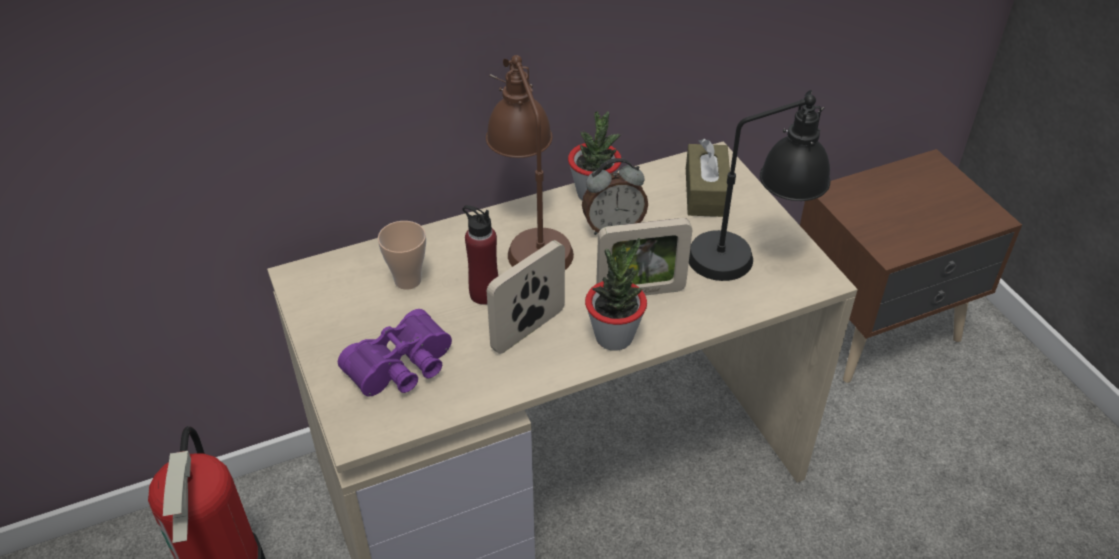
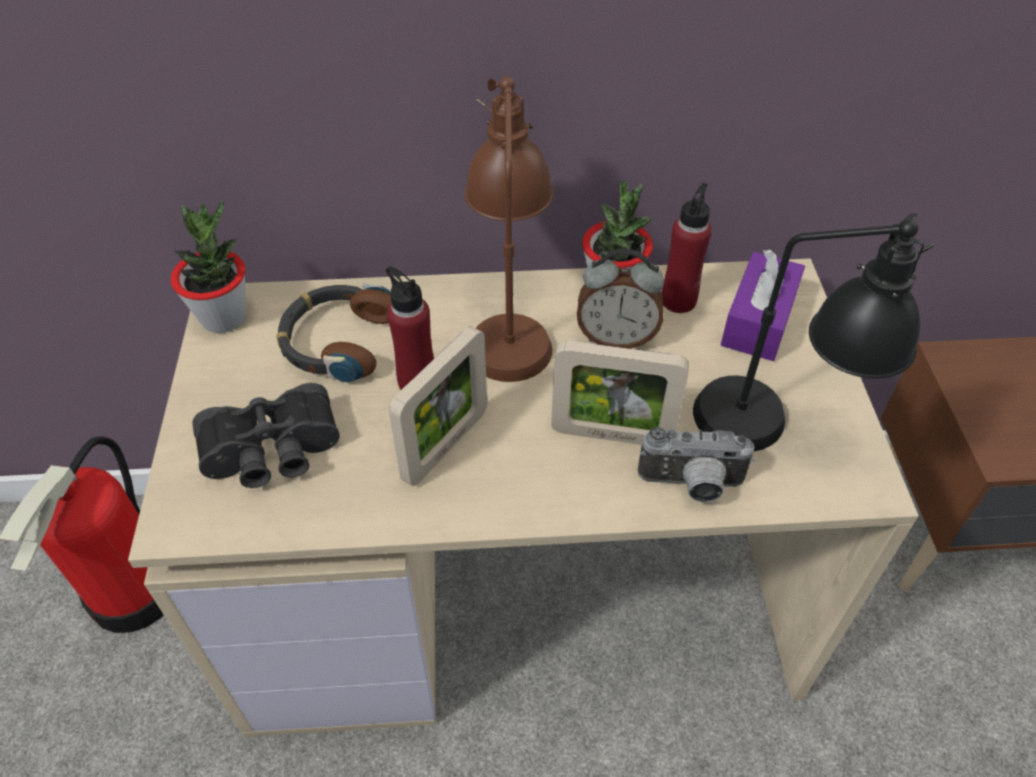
camera: 20 degrees right, 5 degrees up
(403, 368) = (272, 453): purple binoculars -> black binoculars
(407, 280) = (338, 341): cup -> headphones
(528, 329) = (445, 445): picture frame -> picture frame turned 150 degrees clockwise
(614, 336) = (549, 487): potted plant -> potted plant (224, 317)
(645, 192) = (678, 300): none -> red bottle
(706, 192) = (758, 321): brown tissue box -> purple tissue box
(708, 310) = (691, 486): none -> camera

